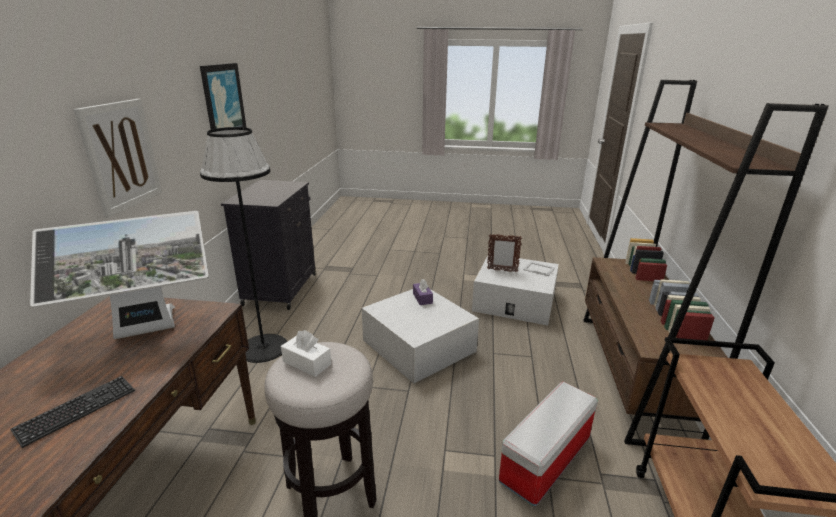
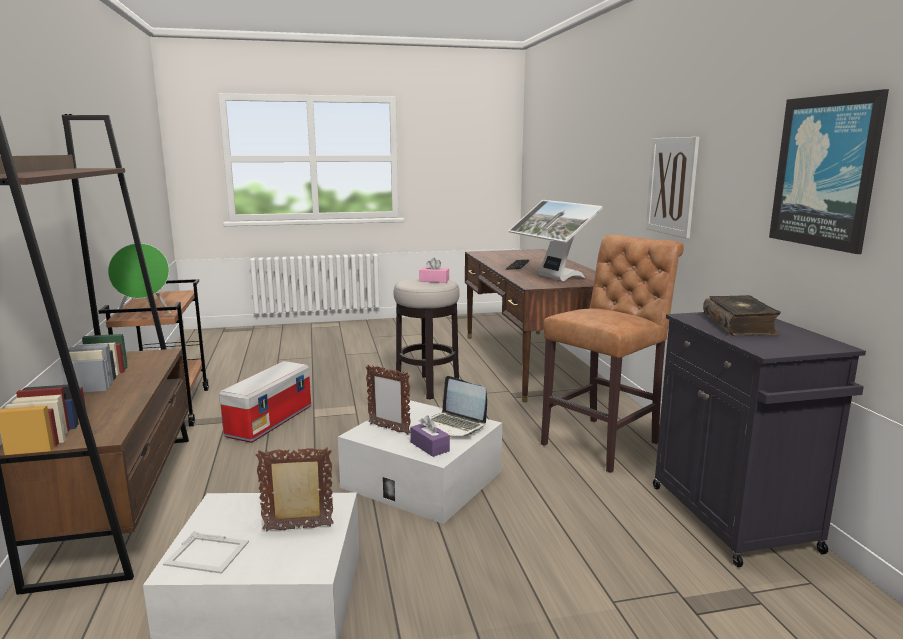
camera: 160 degrees right, 10 degrees down
(145, 332) = (552, 278): monitor -> monitor turned 75 degrees counterclockwise
(263, 348) = (604, 442): black floor lamp -> brown stool
(265, 194) = (740, 325): none -> book
(307, 363) = (434, 280): white tissue box -> pink tissue box
(396, 310) = (454, 426): none -> laptop
(441, 317) = (389, 429): none -> picture frame
(722, 374) = (145, 313): none -> green speaker

